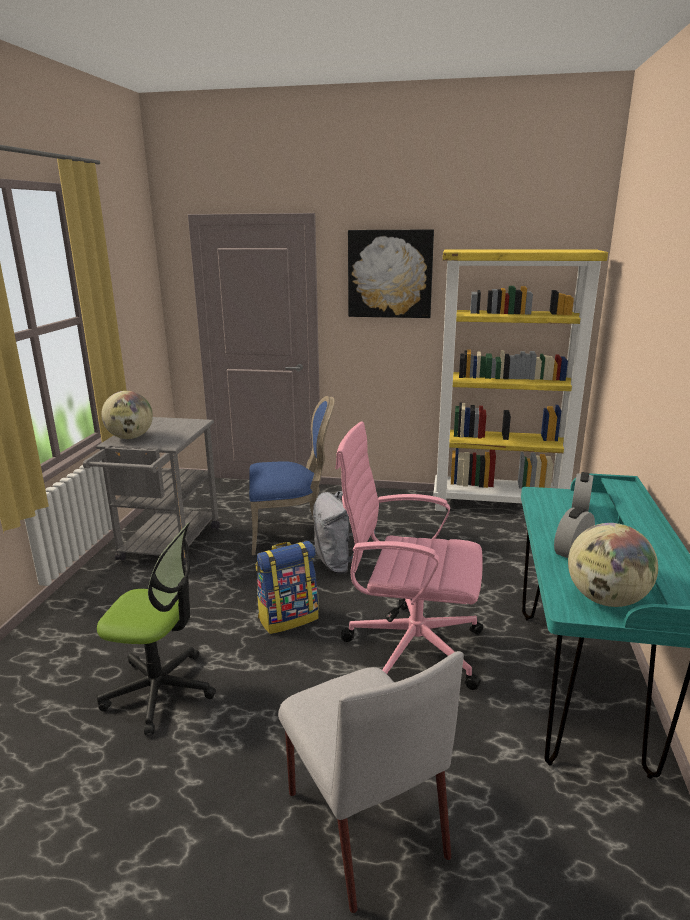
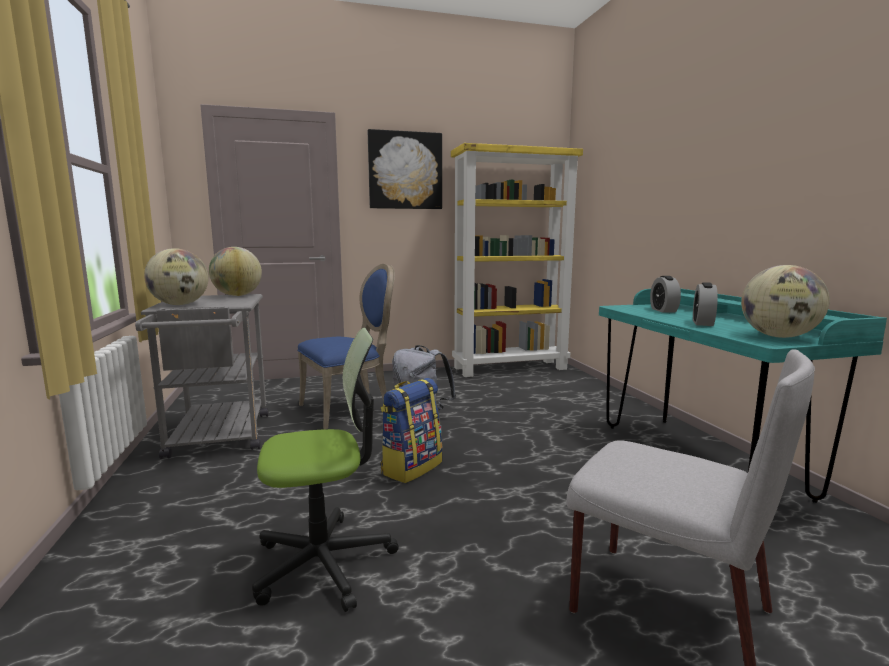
camera: 25 degrees left, 10 degrees down
(189, 422) = (237, 295): none -> globe
(409, 648) = (546, 465): pink office chair -> none

